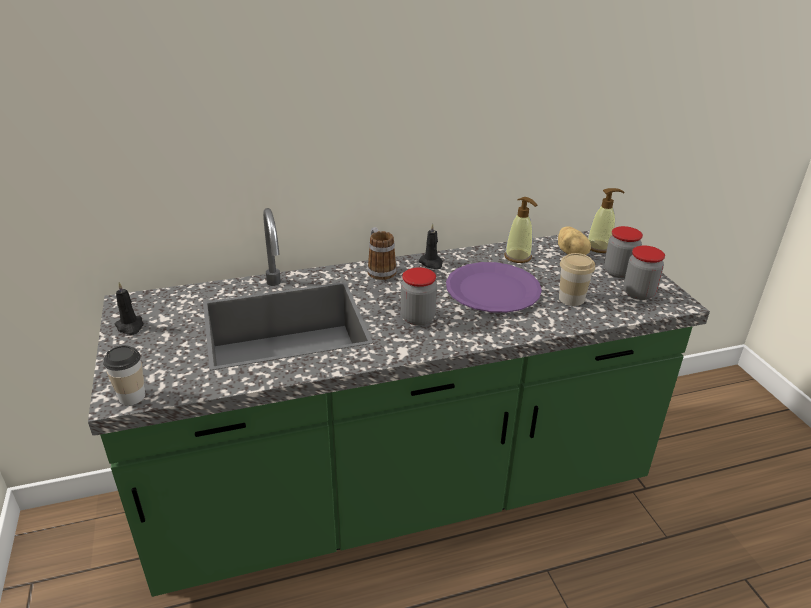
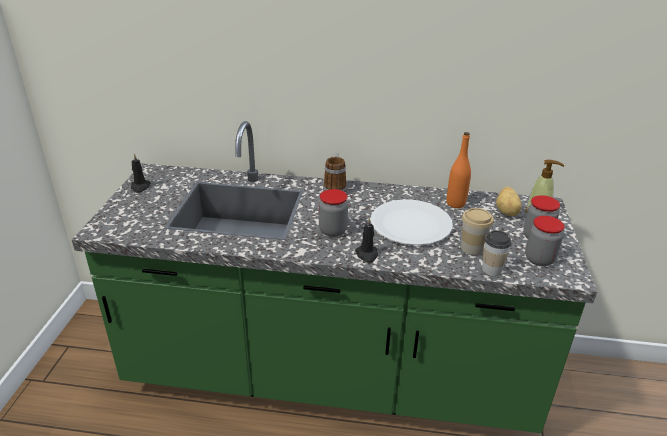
camera: 25 degrees right, 0 degrees up
(132, 396) = (106, 231): cup -> cup (491, 270)
(431, 263) = (379, 192): black candle -> black candle (367, 254)
(493, 289) = (411, 224): purple plate -> white plate
(518, 257) = (455, 203): soap dispenser -> orange bottle

